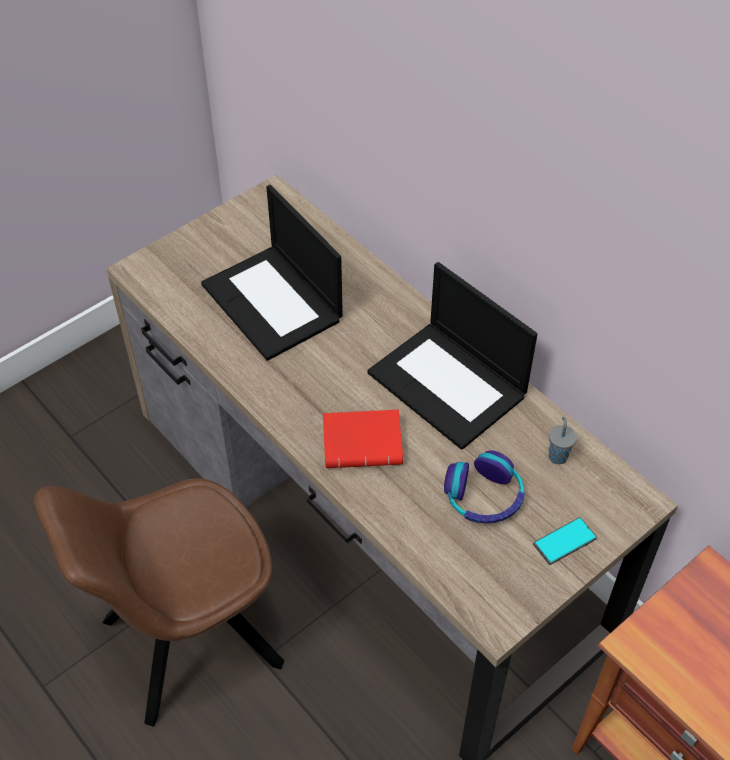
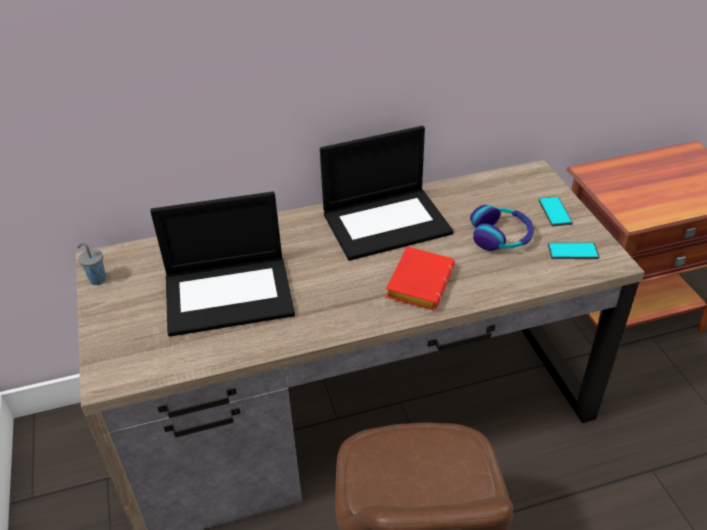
camera: 65 degrees left, 10 degrees down
(495, 576) = (573, 251): none -> phone
(558, 456) = (481, 193): grey cup -> grey cup (97, 279)

